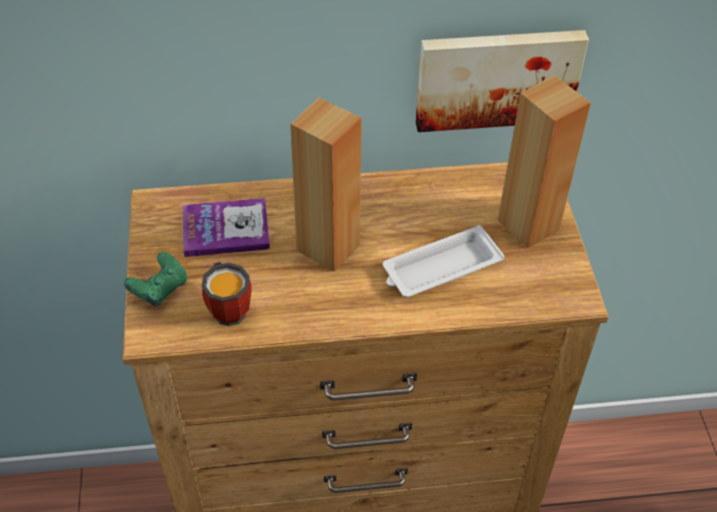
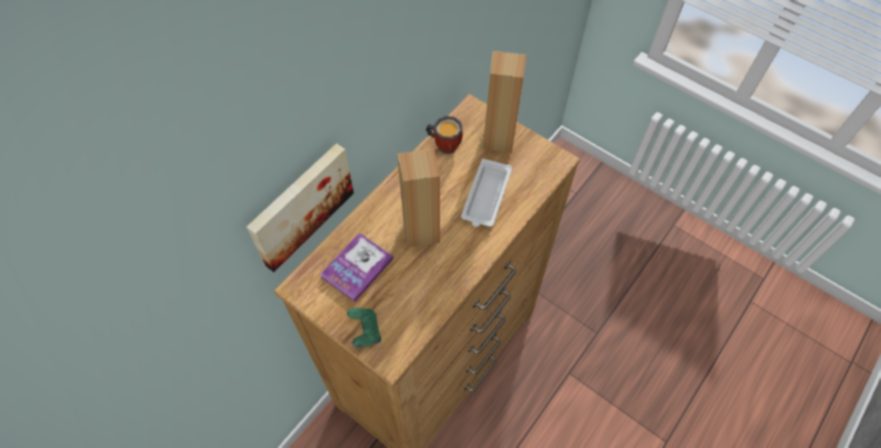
camera: 45 degrees left, 10 degrees up
(231, 307) = (413, 307): mug -> mug (444, 144)
(497, 77) = (435, 70): picture -> picture (300, 205)

